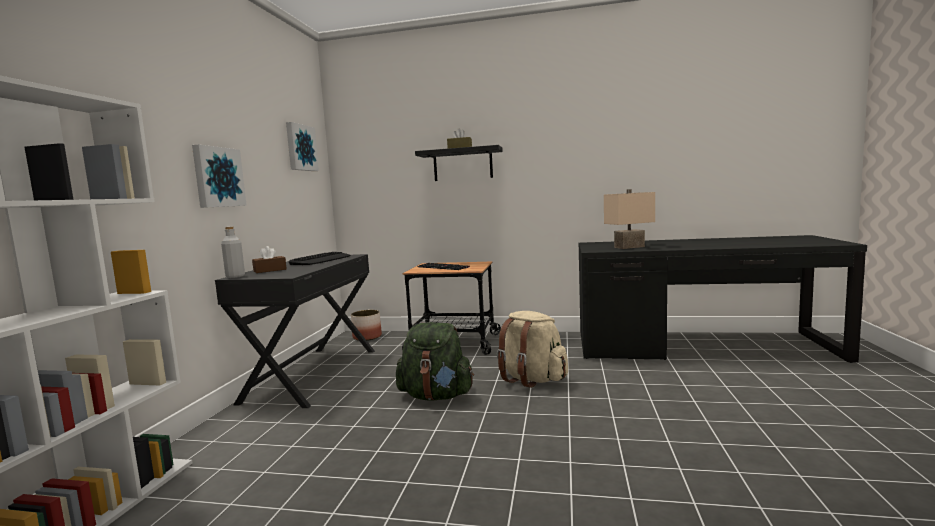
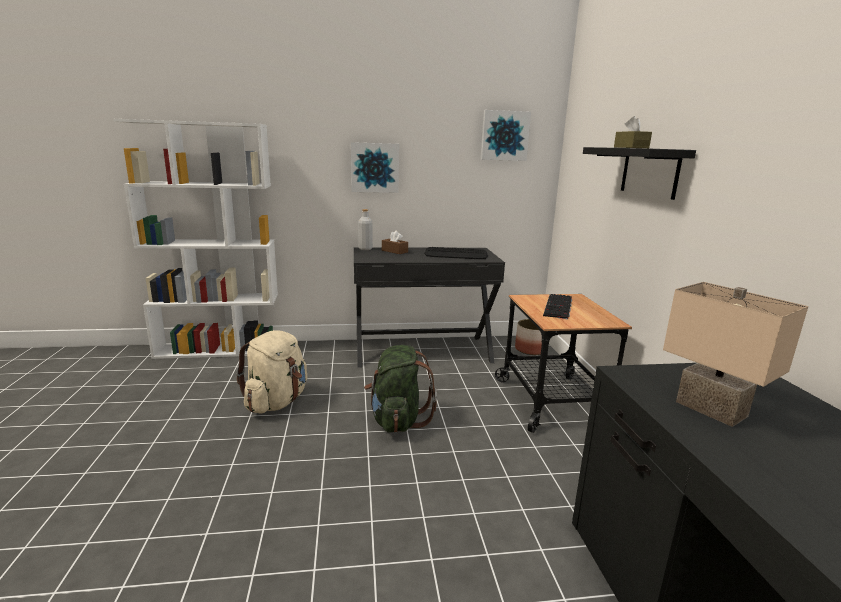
camera: 70 degrees right, 10 degrees up
(531, 379) = (467, 479): beige backpack -> beige backpack (276, 402)

